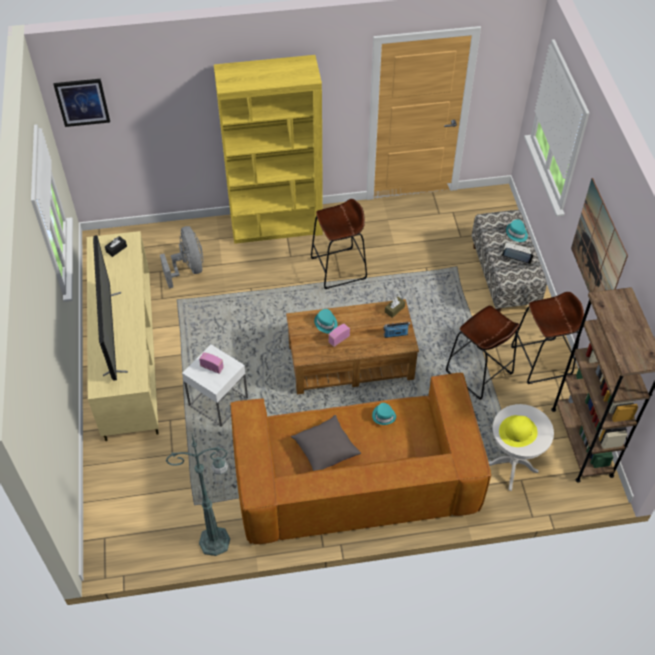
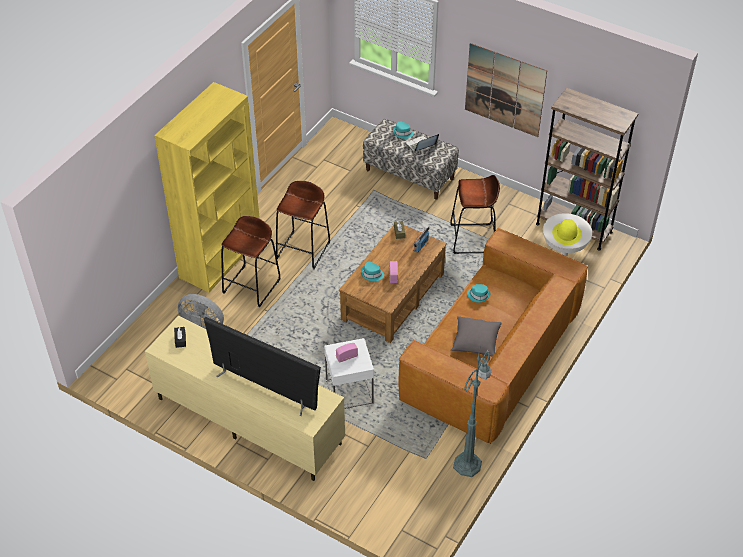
camera: 50 degrees left, 5 degrees down
(82, 102) = (70, 237): picture -> none
(541, 361) = (495, 203): brown stool -> brown stool (252, 286)

